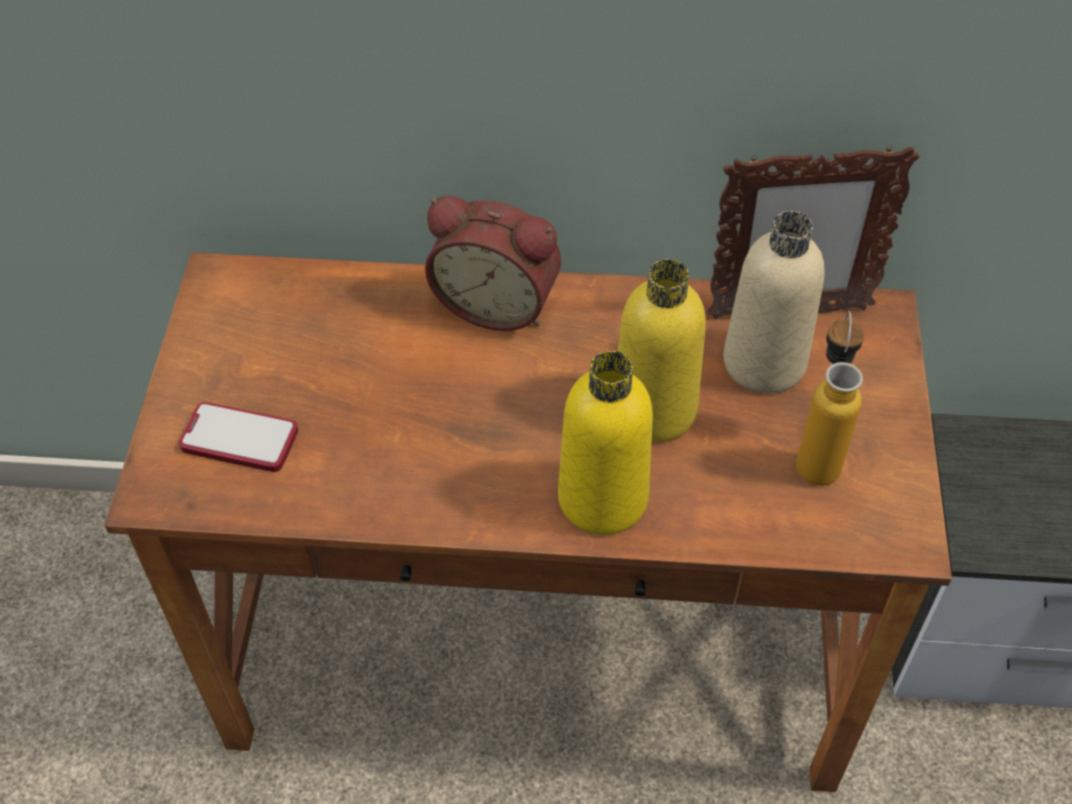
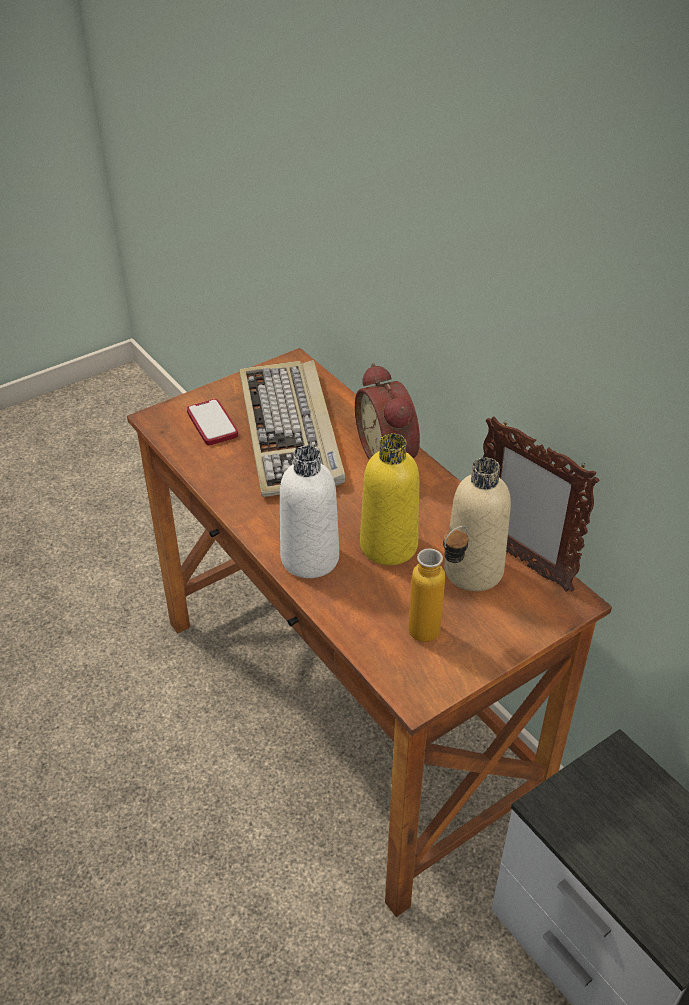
camera: 50 degrees right, 10 degrees down
(351, 368) = (291, 431): none -> keyboard
(602, 498) = (310, 558): yellow bottle -> white bottle

